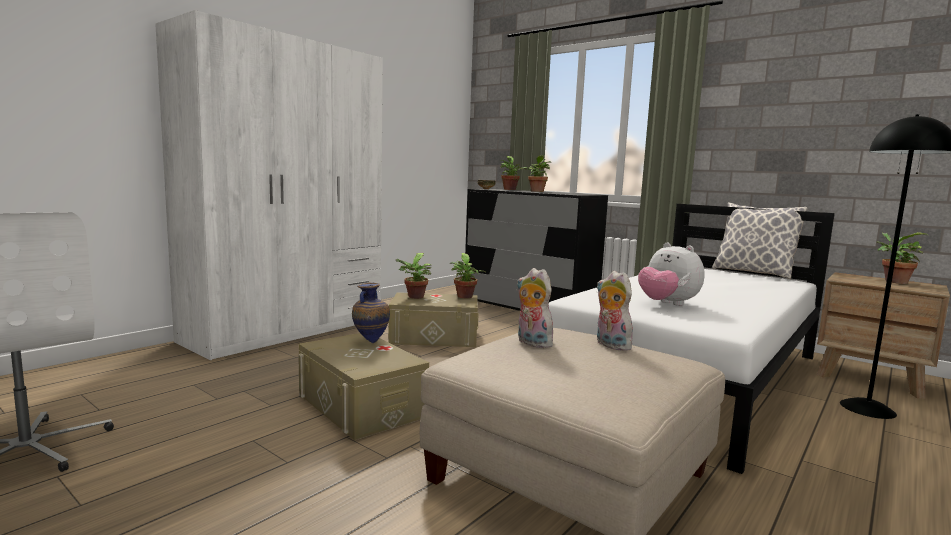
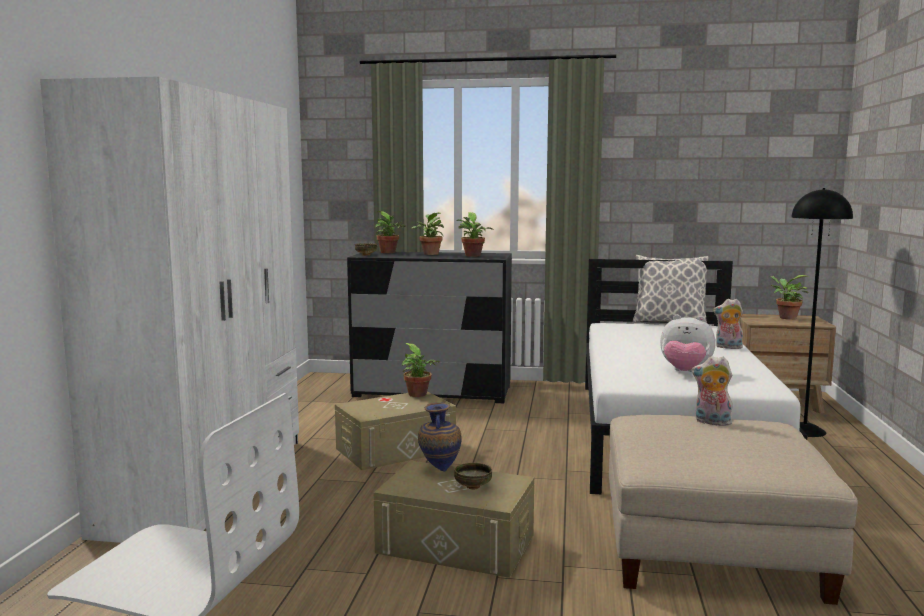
camera: 30 degrees left, 0 degrees up
(368, 357) = (472, 487): none -> bowl
(414, 297) = (369, 406): potted plant -> potted plant (473, 256)
(531, 343) = (661, 435): plush toy -> plush toy (728, 347)

